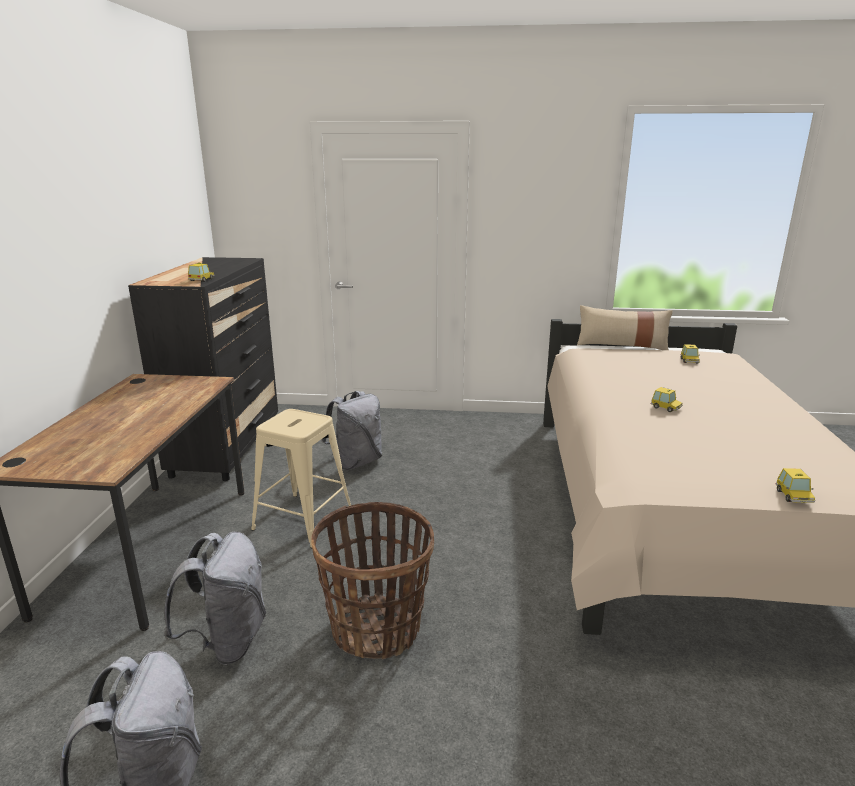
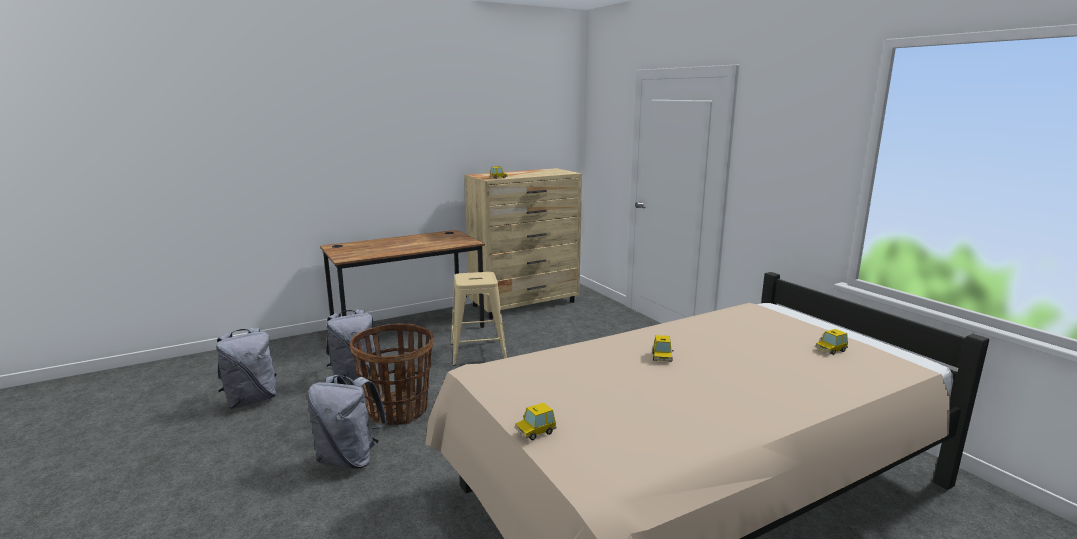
camera: 55 degrees right, 5 degrees down
(227, 447) = (525, 304): black dresser -> beige dresser
(356, 462) = (566, 341): grey backpack -> grey backpack (350, 459)
(621, 345) = (819, 319): beige pillow -> none

